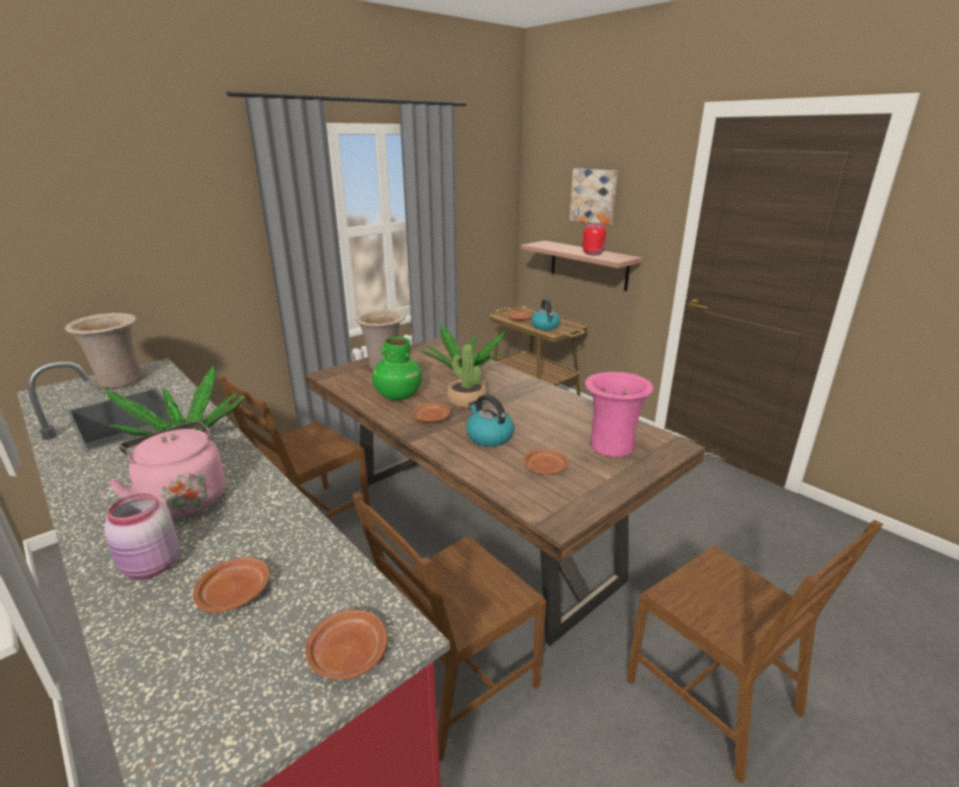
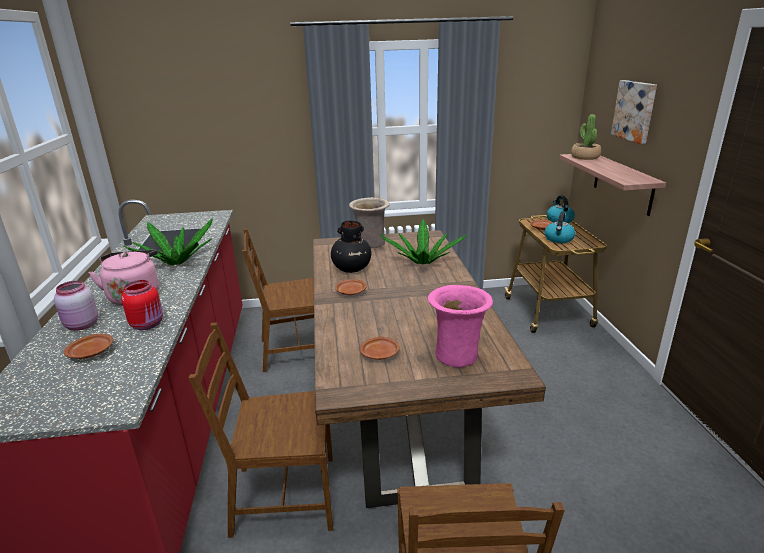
camera: 35 degrees right, 0 degrees up
(120, 382) = (192, 220): beige vase -> none
(348, 653) = (91, 403): brown plate -> none
(397, 395) = (351, 268): green vase -> black vase
(466, 401) = (393, 286): potted plant -> potted plant (585, 157)
(488, 436) = (372, 317): kettle -> kettle (559, 220)
(593, 254) = (615, 172): red jar -> red jar (148, 324)

